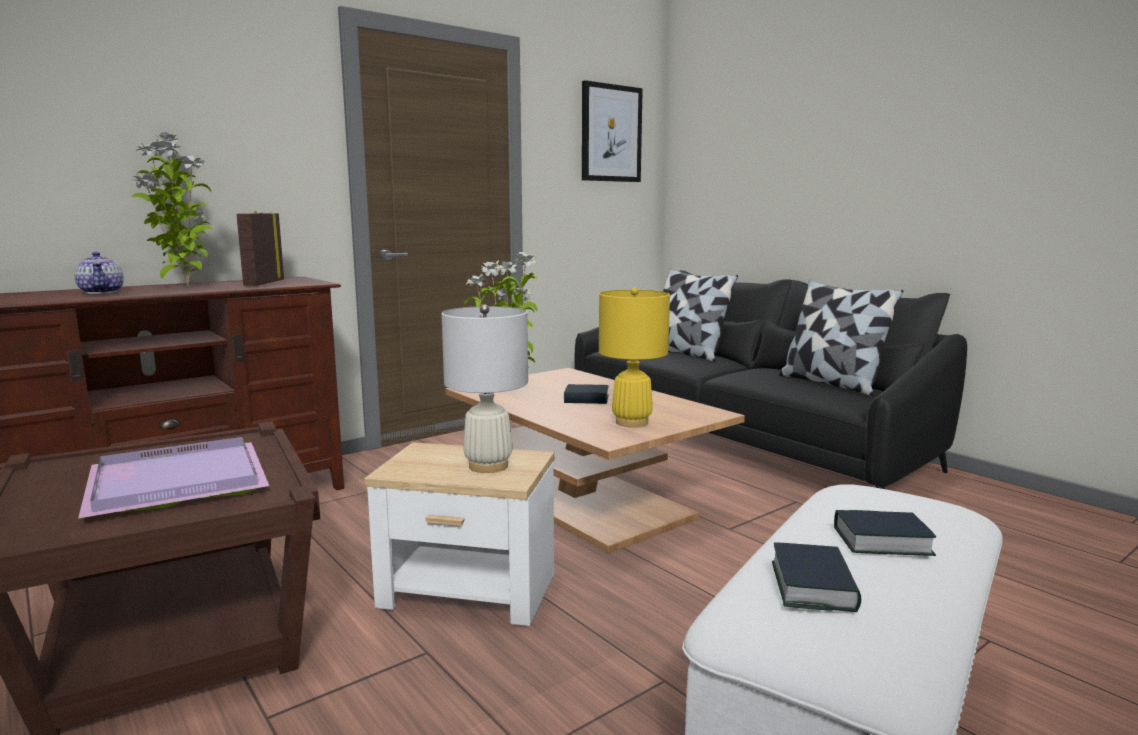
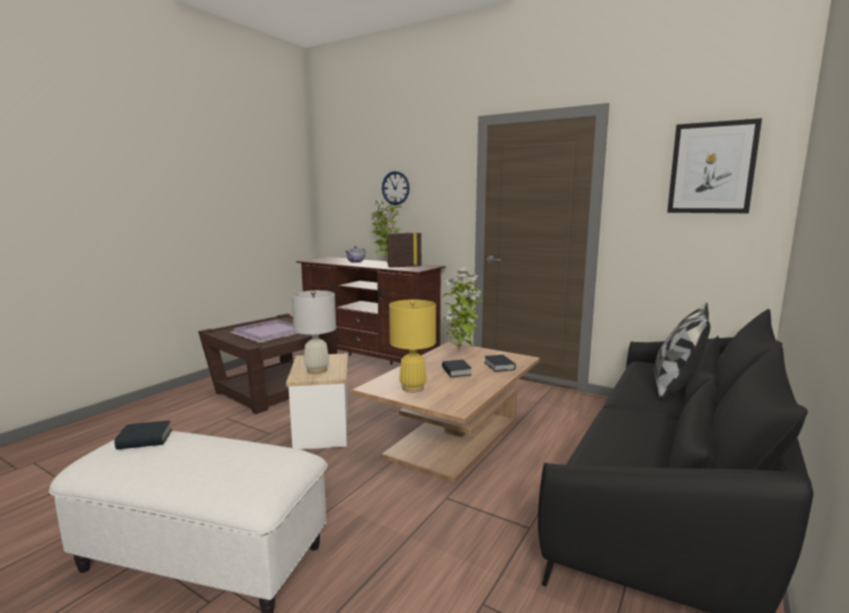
camera: 70 degrees right, 0 degrees up
(152, 117) = (395, 188): none -> wall clock
(831, 383) = (655, 457): pillow -> none
(881, 541) = (191, 457): book -> book (499, 366)

